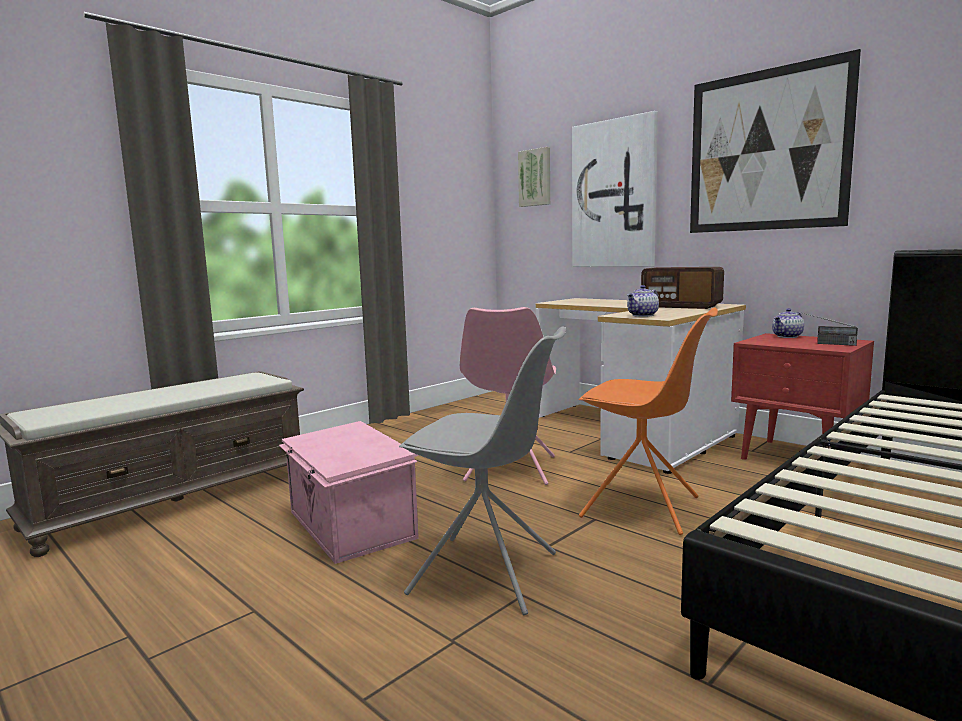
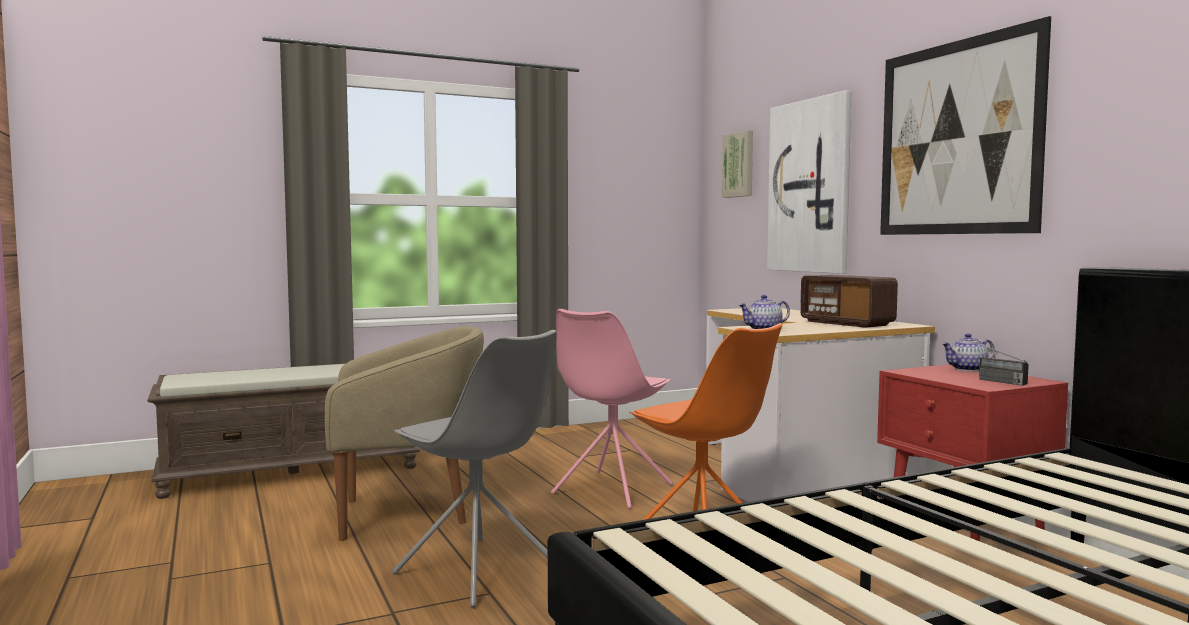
camera: 20 degrees right, 5 degrees down
(349, 525) = (407, 514): pink storage box -> beige armchair

